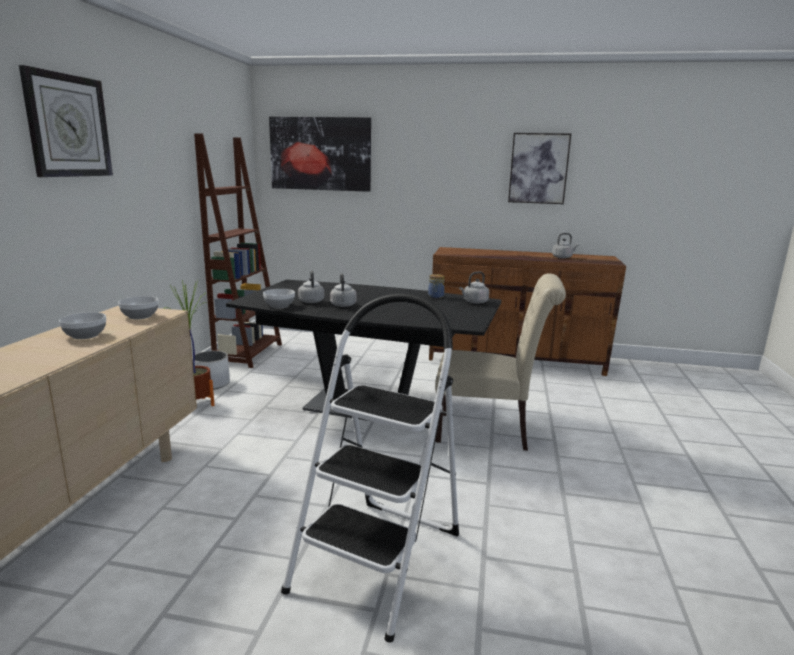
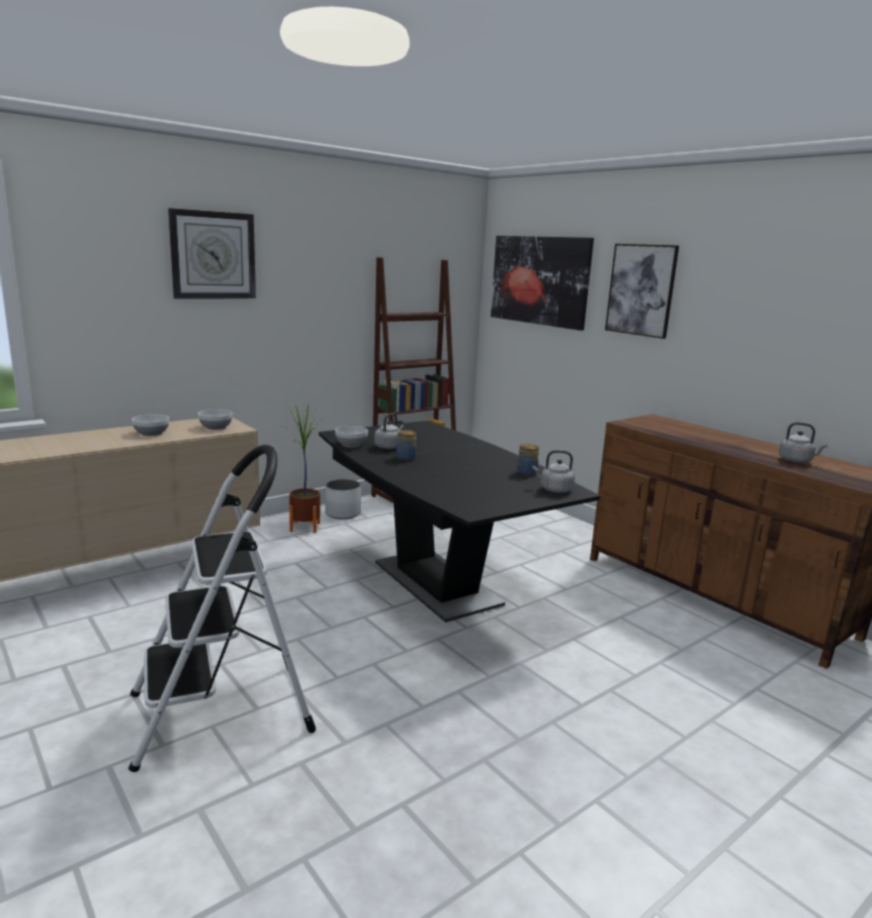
camera: 40 degrees right, 0 degrees up
(343, 305) = (405, 458): grey kettle -> jar
(489, 432) = (518, 661): beige chair -> none
(538, 168) = (799, 318): picture -> picture (641, 290)

